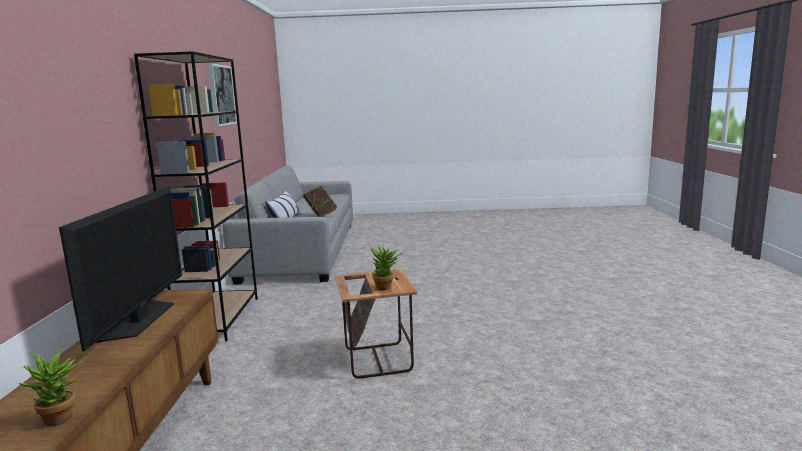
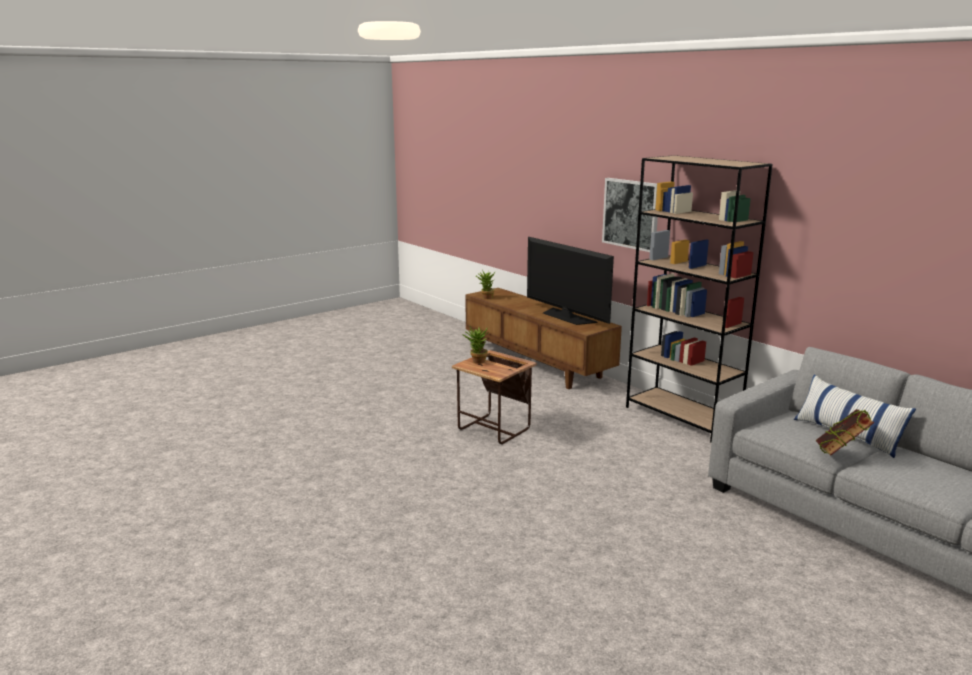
camera: 140 degrees right, 5 degrees up
(221, 95) = (888, 216): picture -> picture (631, 214)

